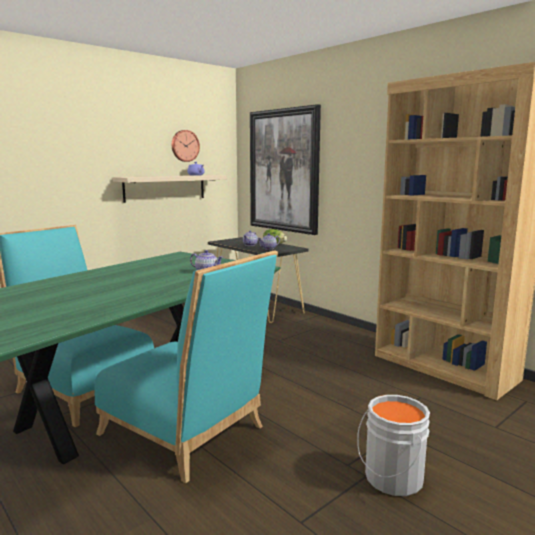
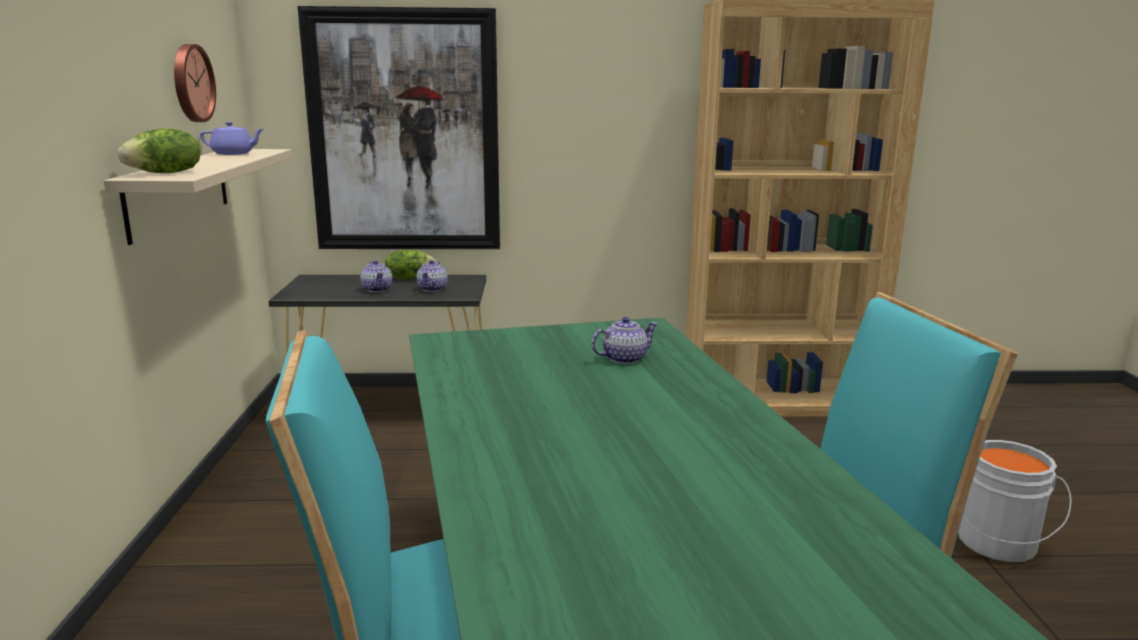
camera: 50 degrees left, 5 degrees up
(135, 176) = (166, 173): none -> lettuce

